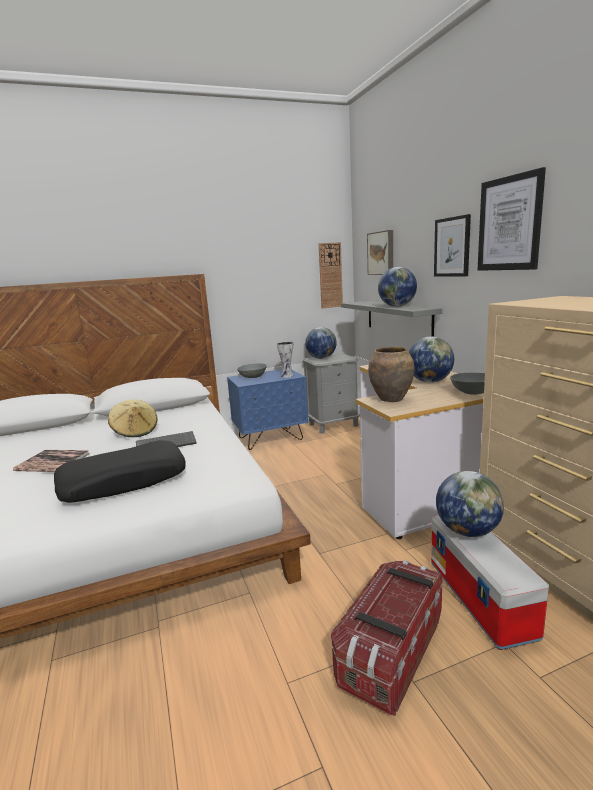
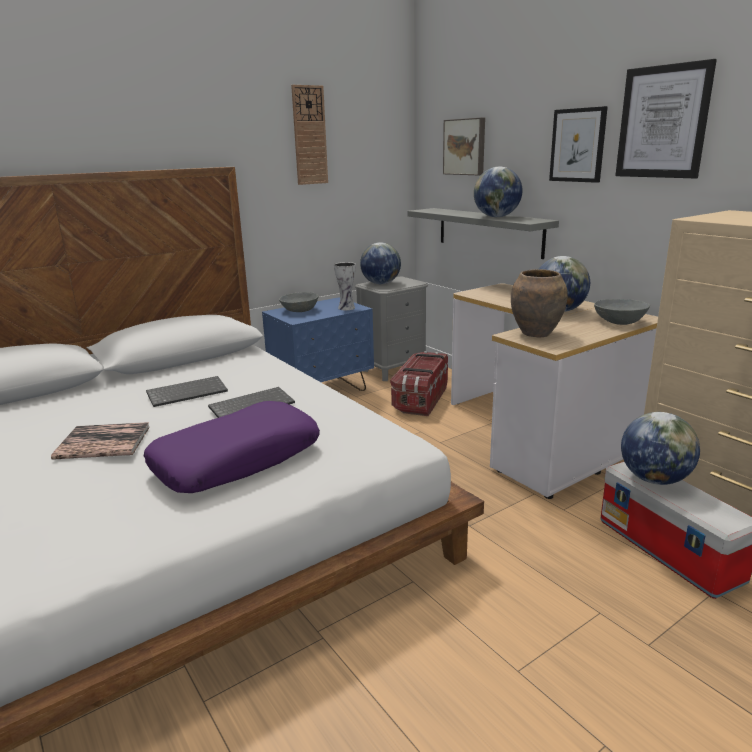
camera: 15 degrees left, 5 degrees up
(124, 482) = (237, 460): black pillow -> purple pillow
(135, 431) = (188, 392): beige hat -> keyboard
(330, 275) = (388, 173): wall clock -> wall clock (309, 135)
(390, 652) = (609, 619): storage box -> storage box (420, 399)

